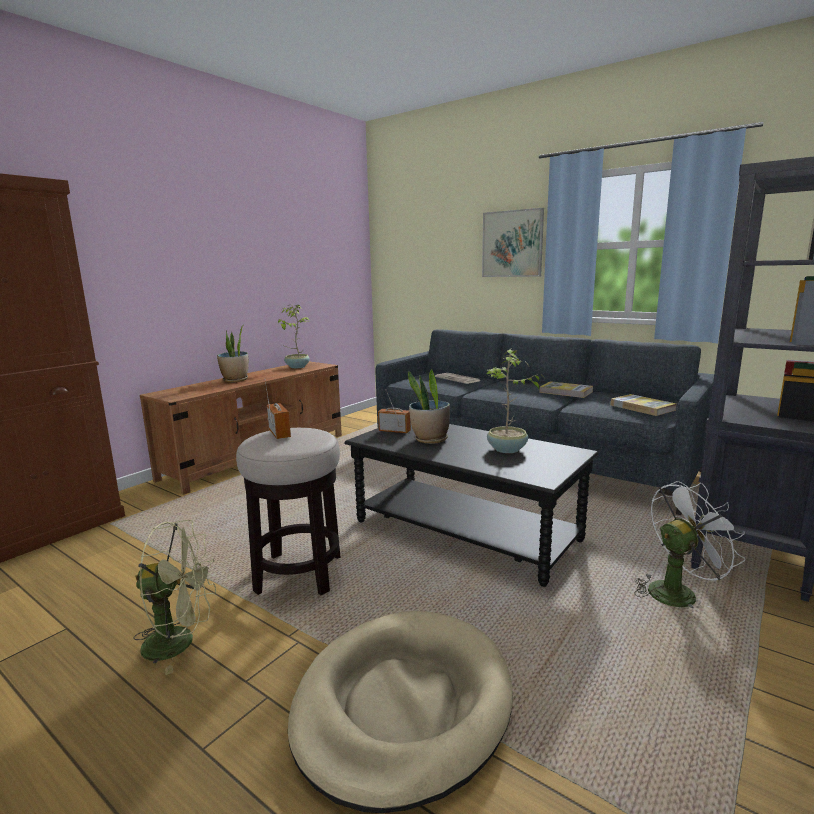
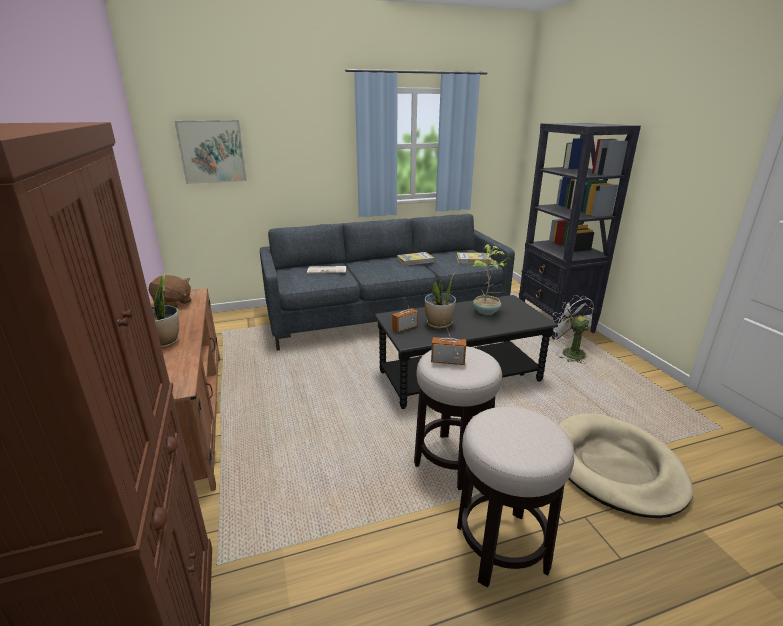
camera: 55 degrees left, 10 degrees up
(180, 642) = (501, 547): green fan -> stool
(296, 367) = (173, 303): potted plant -> brown plush toy
(512, 244) = (319, 143): picture -> picture (212, 152)
(677, 591) = (568, 352): white fan -> white fan turned 45 degrees counterclockwise

